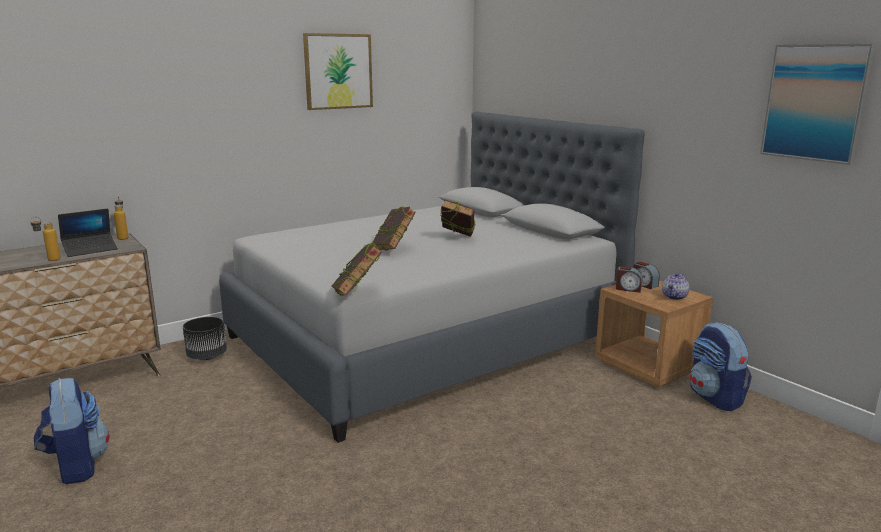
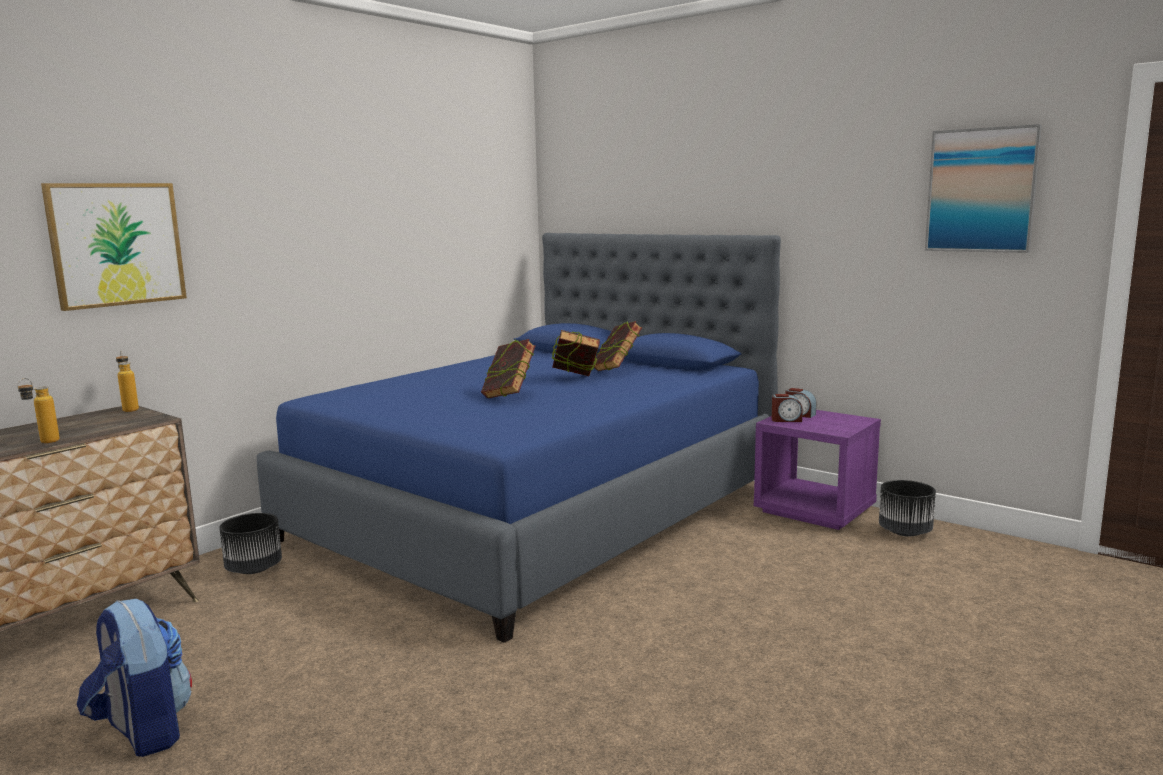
camera: 15 degrees left, 5 degrees down
(90, 250) = (95, 426): laptop -> none
(338, 71) = (389, 182): picture -> picture (116, 244)
(357, 295) = (514, 444): book -> book (617, 371)
(425, 338) = (538, 512): grey bed -> blue bed
(648, 366) = (815, 510): brown nightstand -> purple nightstand
(674, 297) = (842, 422): teapot -> none
(715, 398) = (905, 532): backpack -> black planter

